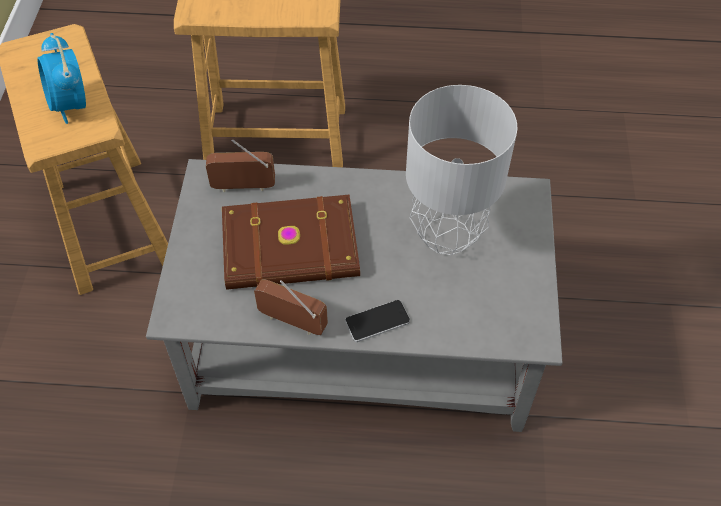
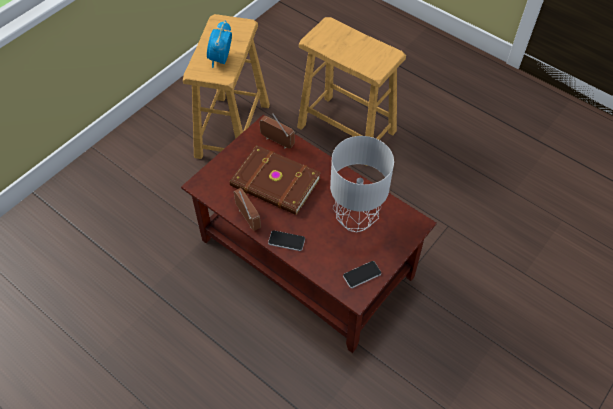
camera: 35 degrees right, 0 degrees up
(357, 343) = (304, 258): grey coffee table -> brown coffee table
(518, 305) = (362, 274): none -> phone

